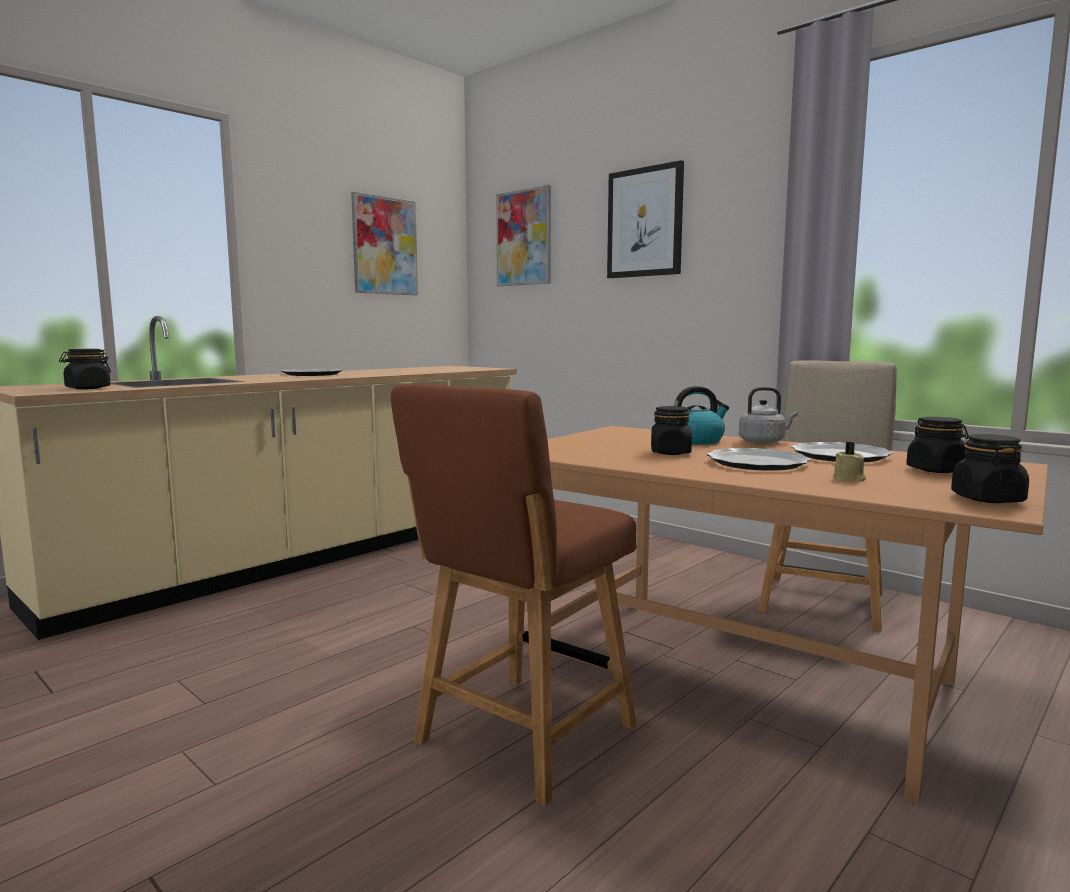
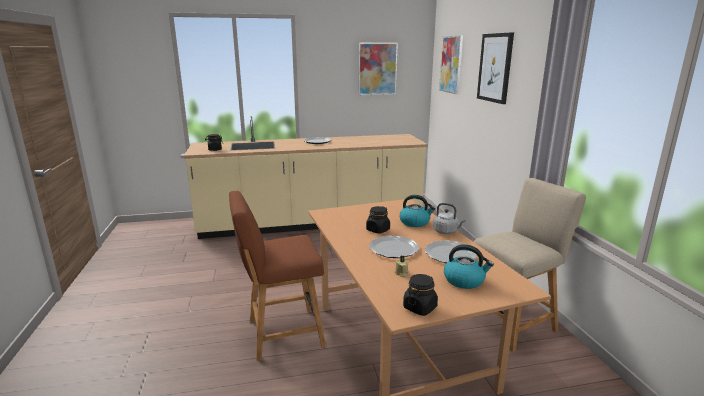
camera: 35 degrees right, 10 degrees up
(937, 470) = (464, 280): black jar -> kettle

